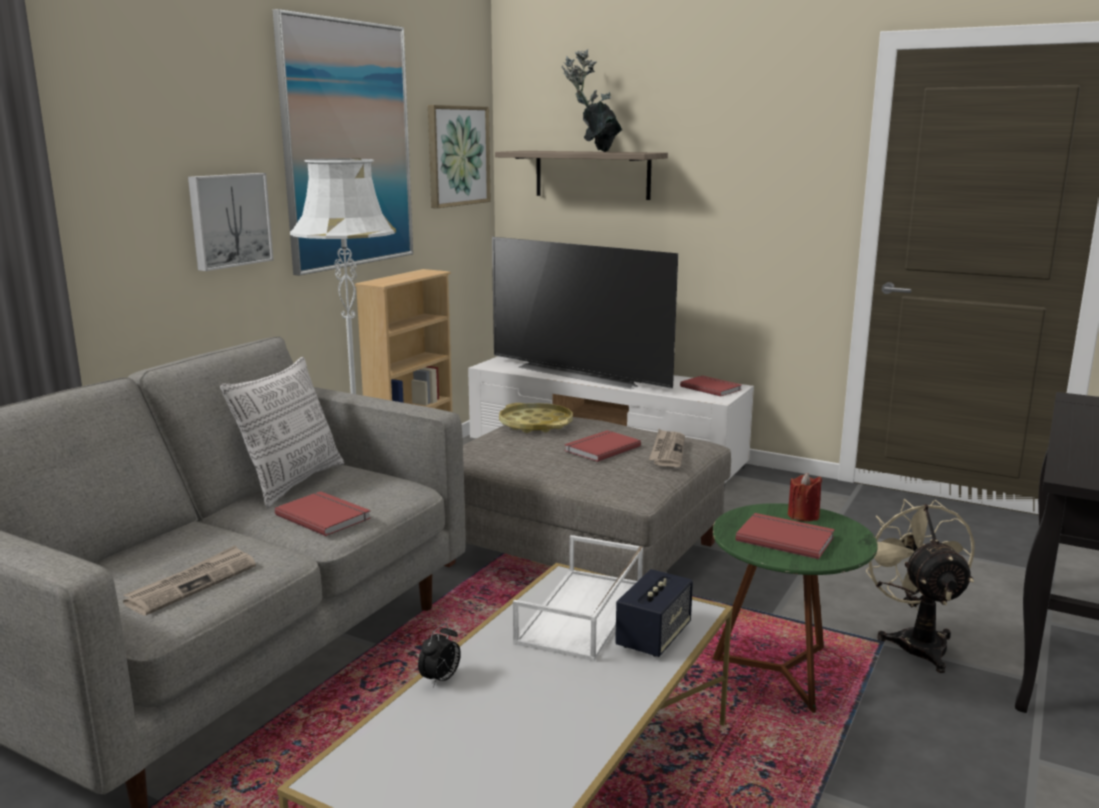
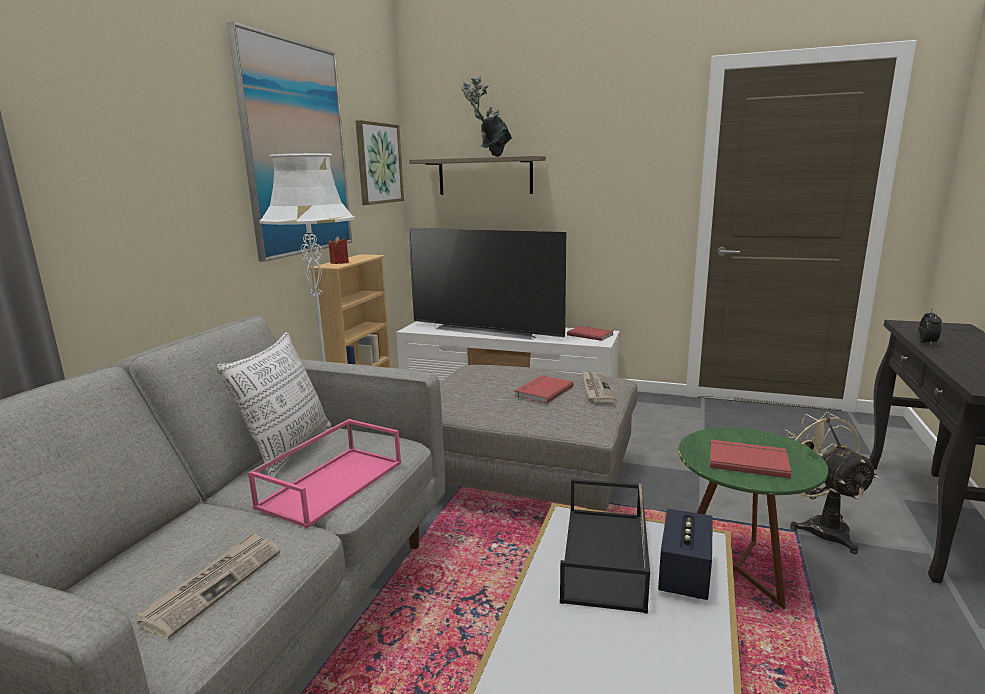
camera: 10 degrees left, 0 degrees up
(228, 220) = (199, 212): picture -> none
(325, 516) = (332, 483): red book -> pink tray
(440, 679) = (509, 662): alarm clock -> alarm clock (927, 343)
(536, 424) = (477, 374): yellow tray -> none
(582, 614) = (606, 557): white tray -> black tray
(803, 516) = (745, 437): red candle -> red candle (339, 263)

